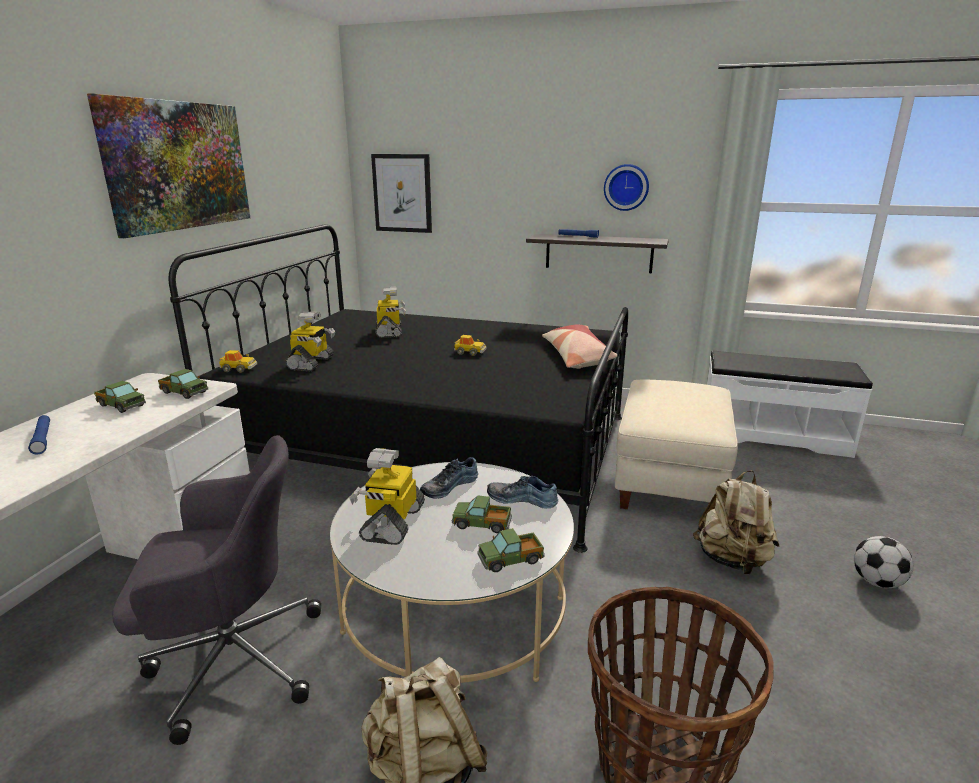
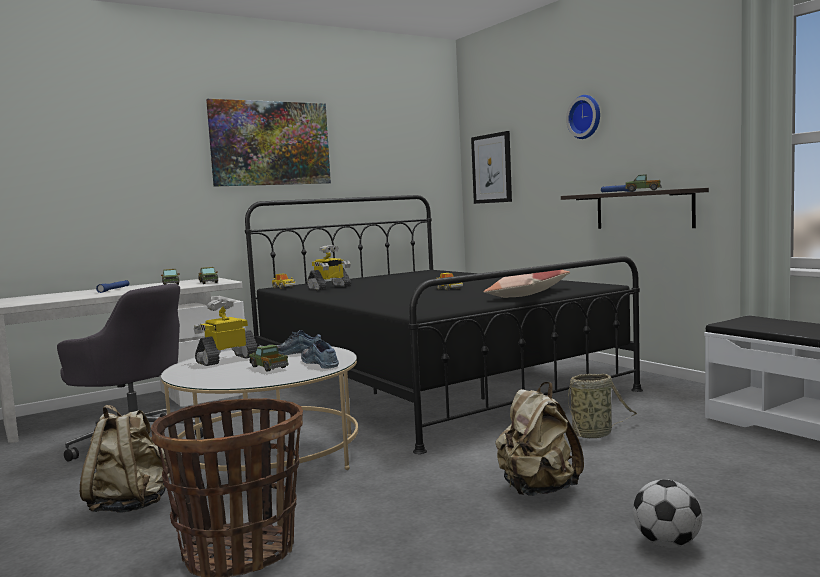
camera: 40 degrees right, 15 degrees down
(390, 332) = (425, 279): toy robot -> none
(511, 560) = (244, 380): toy truck -> toy truck (643, 190)
(626, 187) = (663, 136): wall clock -> wall clock (586, 117)
(668, 479) = (594, 434): beige ottoman -> basket

